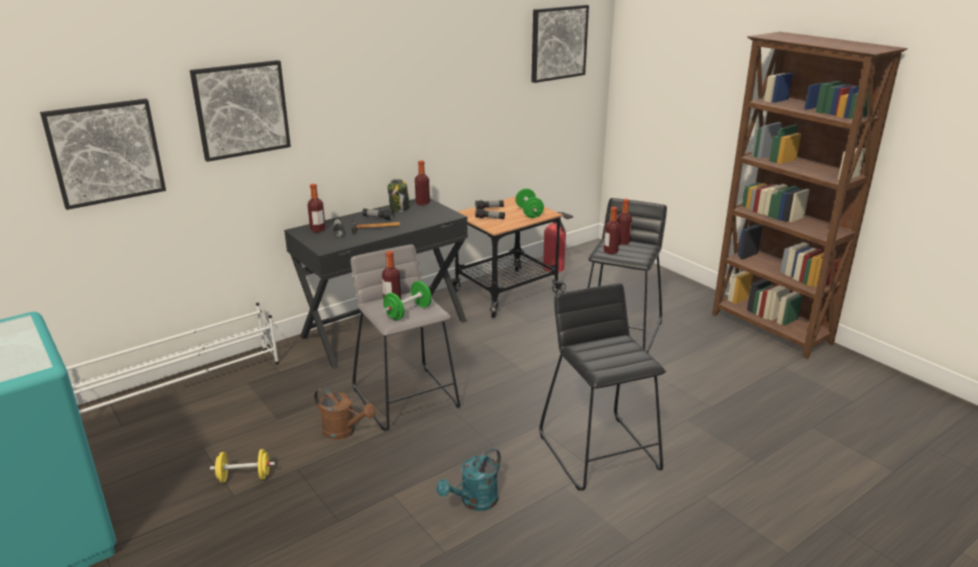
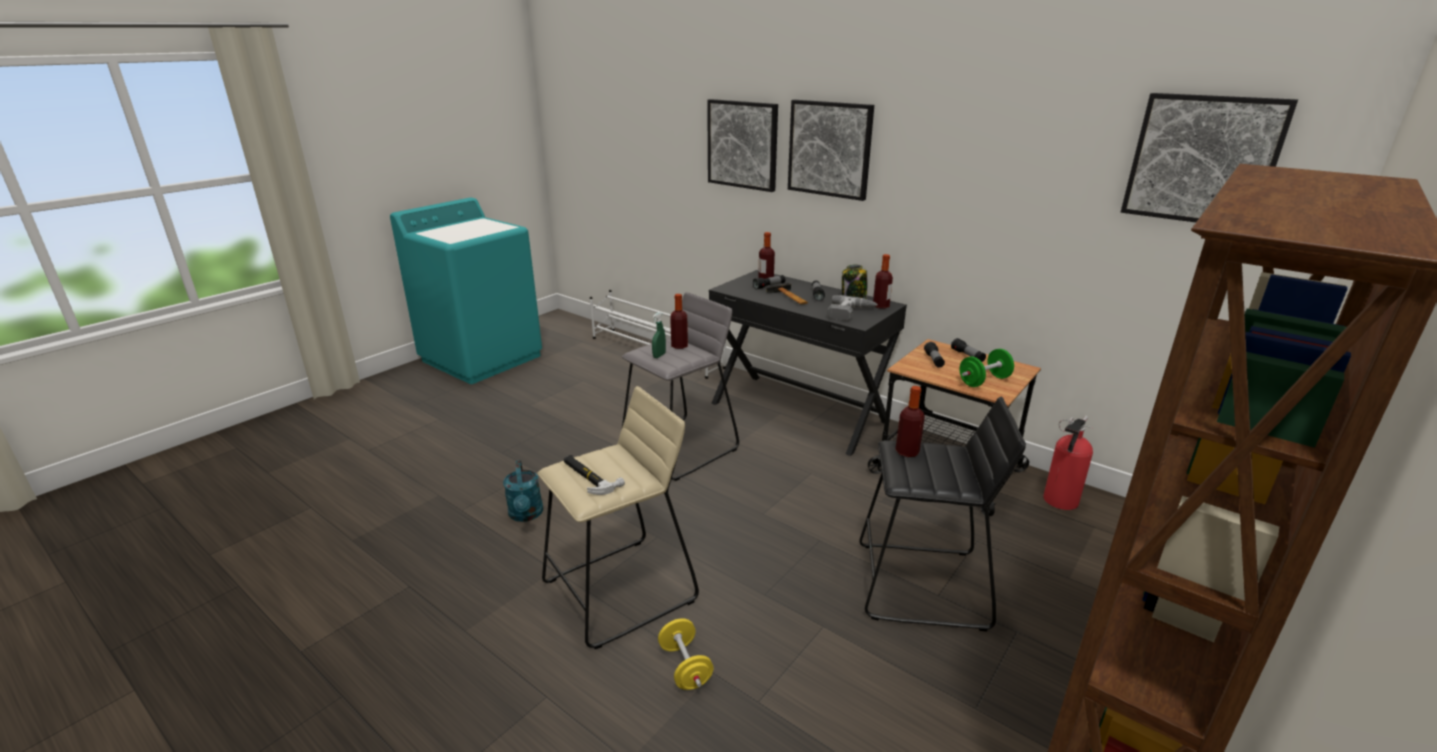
camera: 75 degrees right, 0 degrees up
(105, 152) = (654, 153): picture -> picture (830, 149)
(244, 477) = (550, 404): yellow dumbbell -> yellow dumbbell (685, 667)
(344, 431) = (617, 429): brown watering can -> none
(408, 312) = (659, 355): green dumbbell -> green spray bottle
(429, 214) = (851, 313): none -> power drill
(474, 502) = (526, 515): turquoise watering can -> turquoise watering can turned 135 degrees counterclockwise
(600, 451) = (620, 591): black stool -> beige stool
(615, 359) = (589, 476): none -> hammer
(622, 243) = (952, 460): bottle -> none

